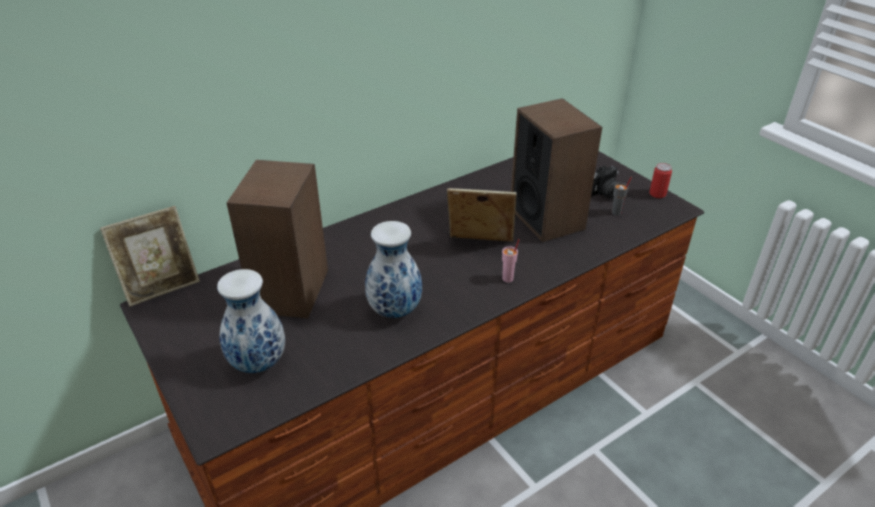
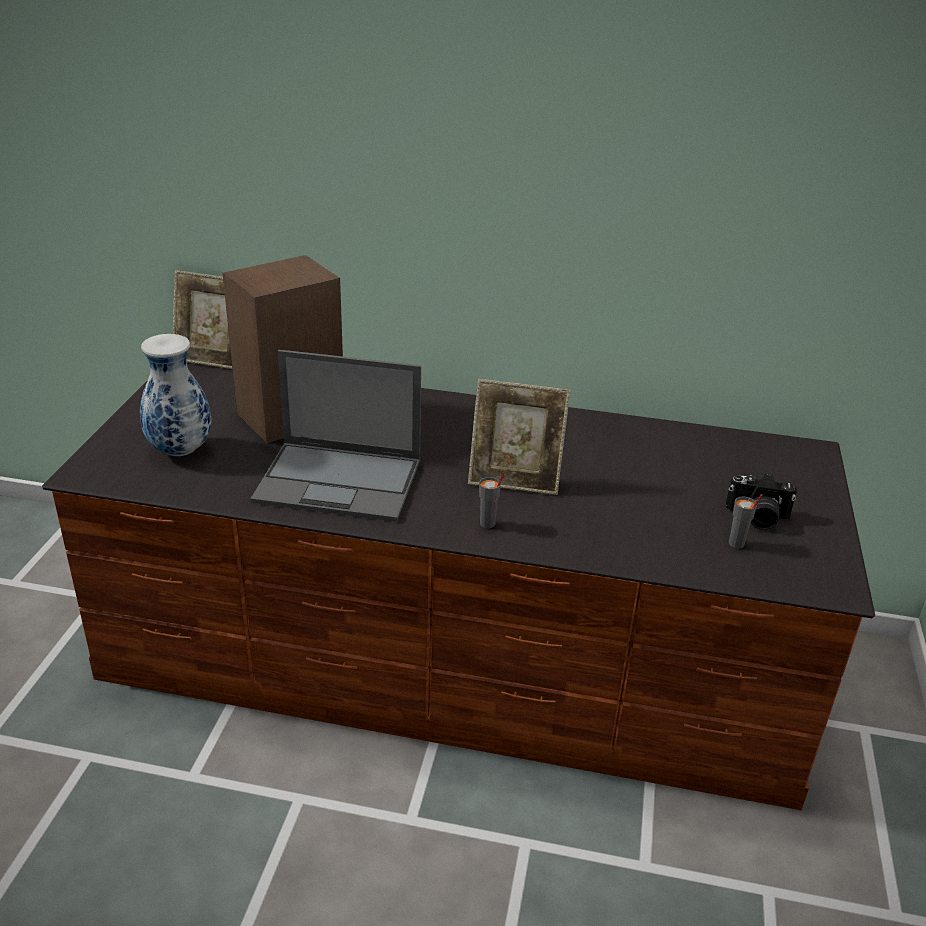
camera: 45 degrees right, 5 degrees down
(394, 310) = (341, 481): vase -> laptop
(480, 245) = (515, 480): picture frame -> picture frame turned 135 degrees clockwise
(508, 279) = (488, 524): pink cup -> grey cup
(547, 218) = (637, 500): speaker -> none
(657, 194) = (836, 558): can -> none

